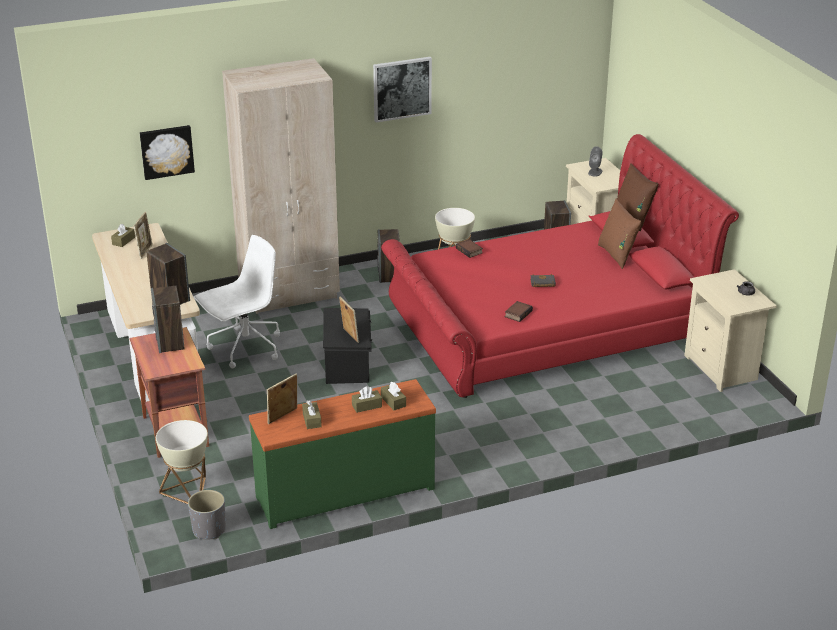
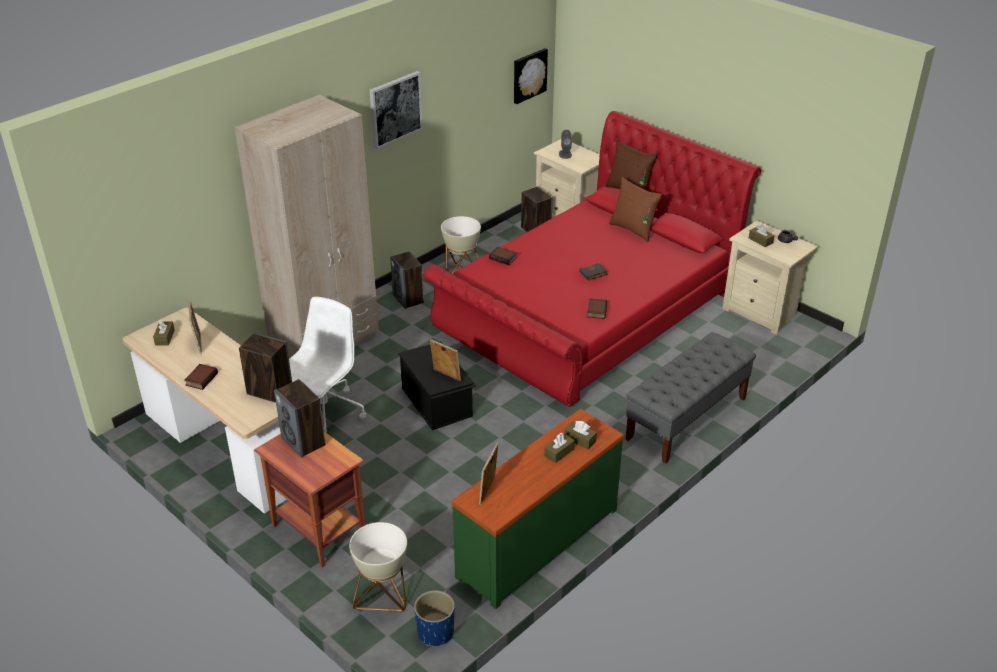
camera: 25 degrees left, 5 degrees up
(126, 277) = (201, 379): none -> book
(166, 151) = (186, 228): picture -> picture (529, 75)
(209, 530) = (436, 632): grey planter -> blue planter
(312, 420) = (519, 486): brown tissue box -> brown tissue box (760, 240)
(563, 437) = (686, 419): none -> grey bench

